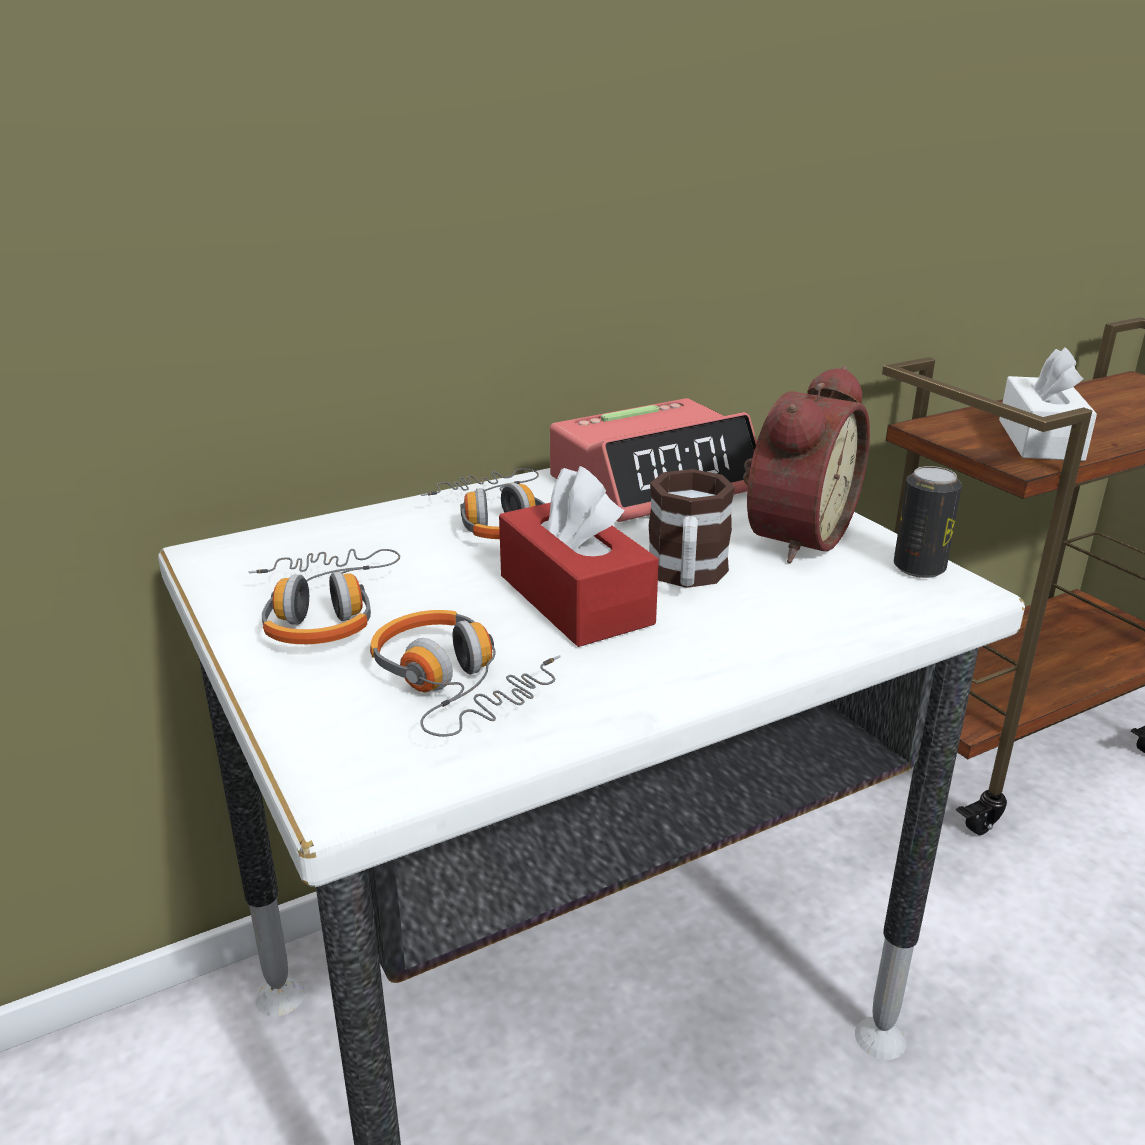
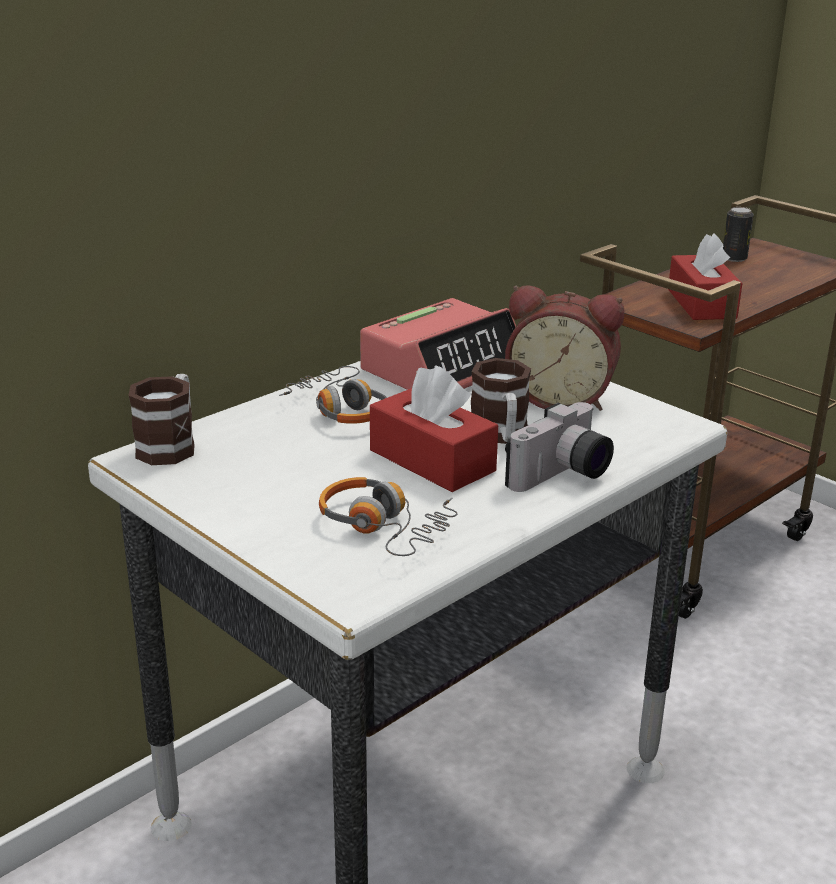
camera: 15 degrees left, 0 degrees up
(264, 542) = (171, 445): none -> mug
(325, 612) = (258, 490): headphones -> none
(748, 644) = (562, 476): none -> camera
(792, 536) = (560, 399): alarm clock -> alarm clock turned 90 degrees clockwise
(919, 568) = (654, 412): can -> can (734, 258)
(1040, 440) = (701, 304): white tissue box -> red tissue box

